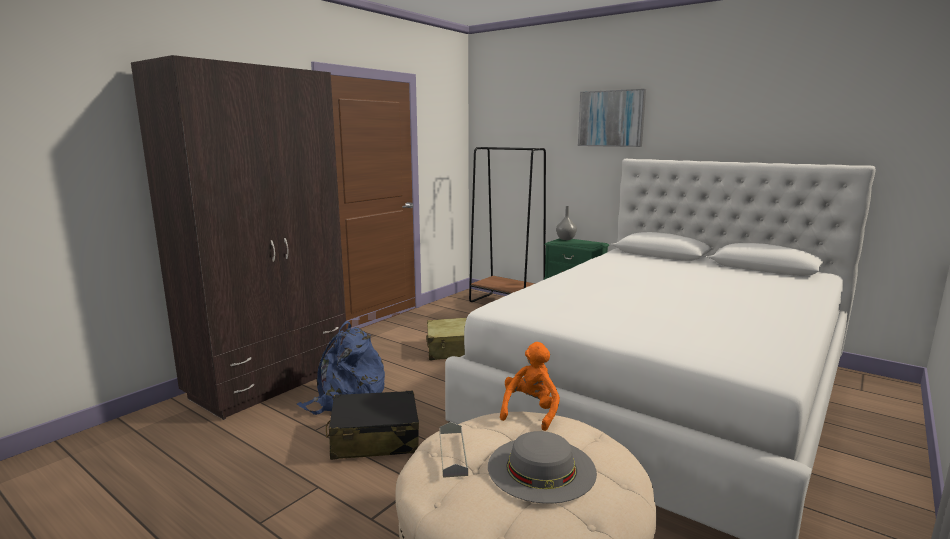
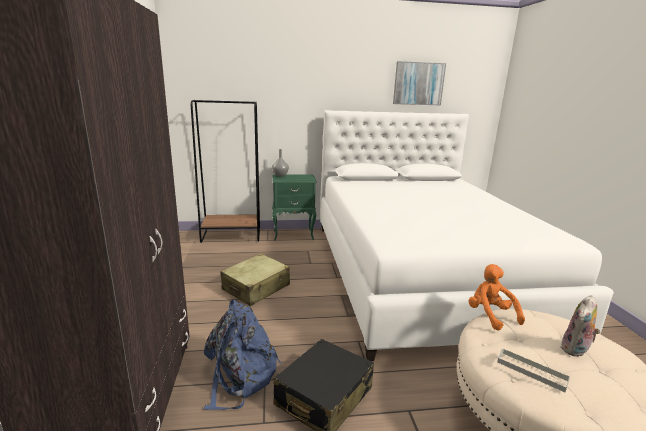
camera: 45 degrees left, 5 degrees up
(541, 468) = (576, 350): grey hat -> plush toy
(611, 118) = (308, 78): picture -> picture (418, 83)

